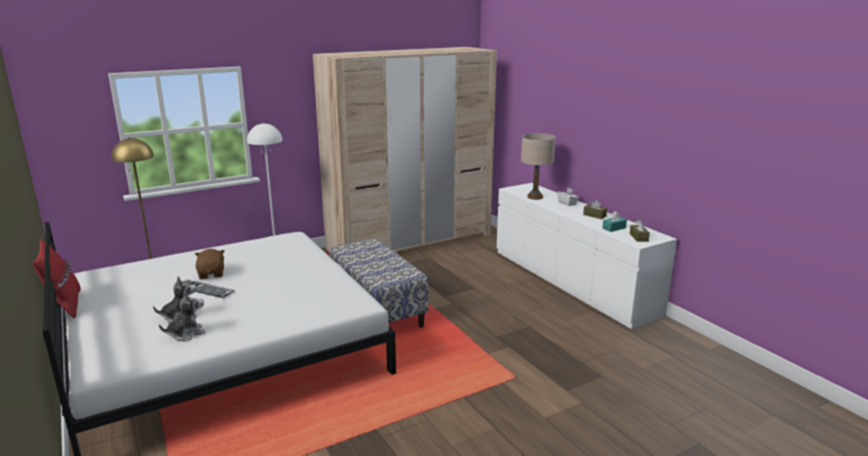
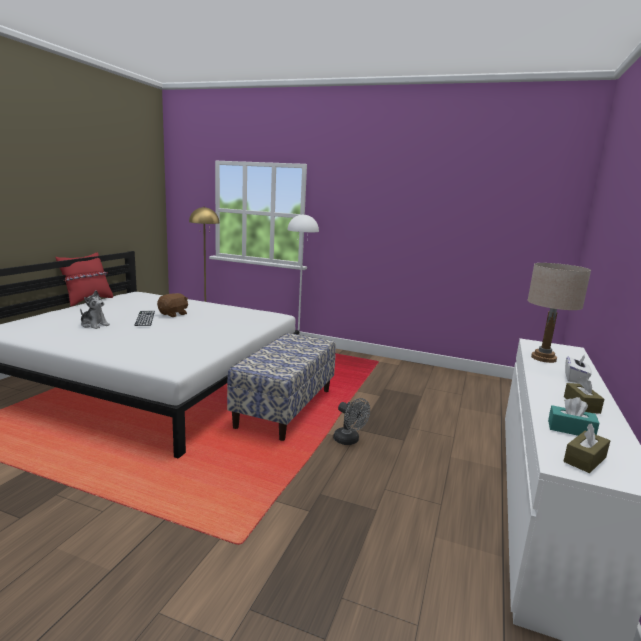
camera: 50 degrees right, 5 degrees down
(186, 334) = (67, 333): plush toy -> none
(410, 241) = (434, 377): beige wardrobe -> none
(452, 305) = (349, 441): none -> grey fan

